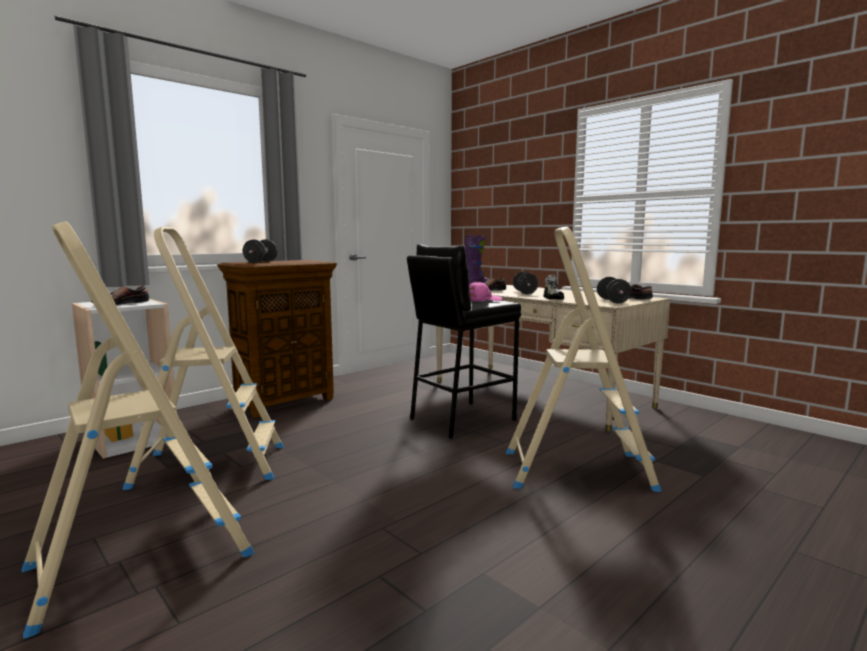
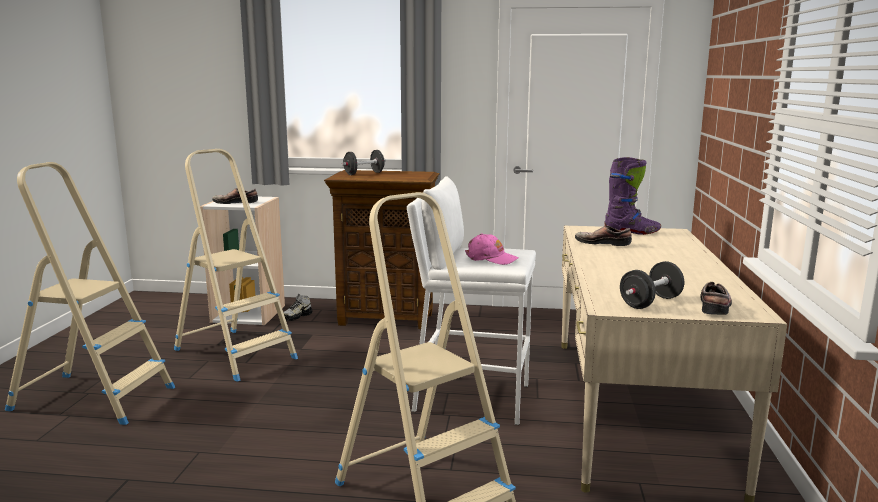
camera: 50 degrees right, 5 degrees up
(461, 419) = (471, 398): black stool -> white stool
(524, 292) = (627, 257): black dumbbell -> none
(553, 298) = (603, 276): shoe -> shoe (297, 316)

